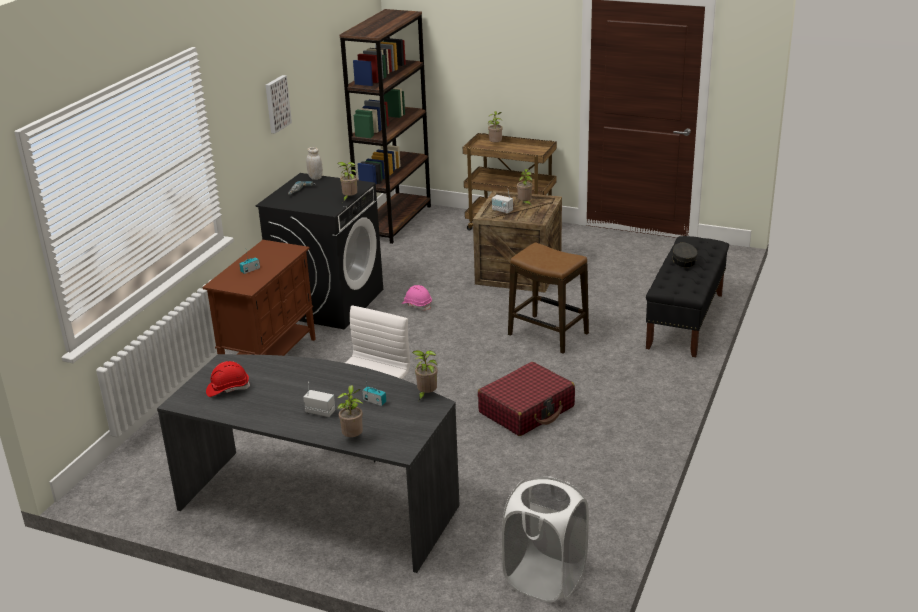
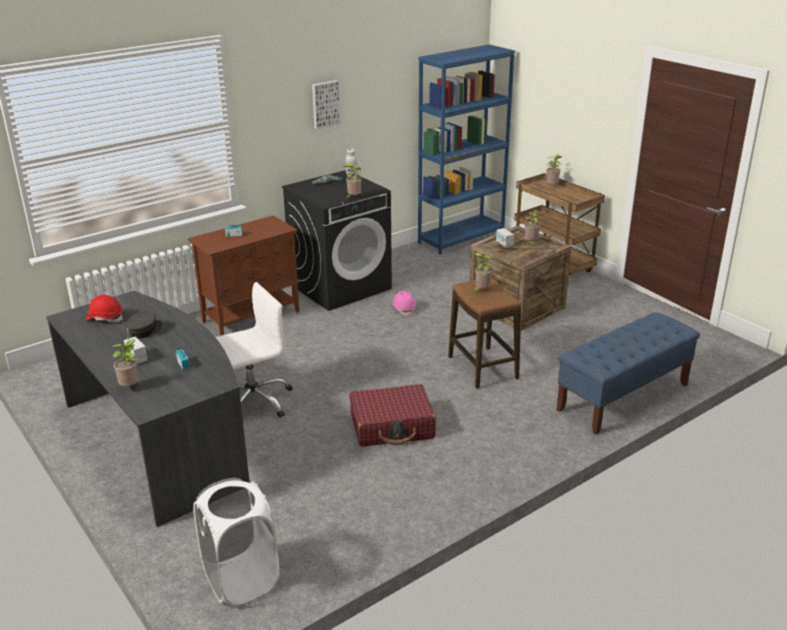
camera: 30 degrees right, 0 degrees up
(395, 221) = (461, 238): brown bookcase -> blue bookcase
(426, 395) = (225, 373): potted plant -> potted plant (481, 290)
(683, 260) = (628, 335): grey cap -> grey cap (145, 330)
(685, 321) = (623, 397): black bench -> blue bench

